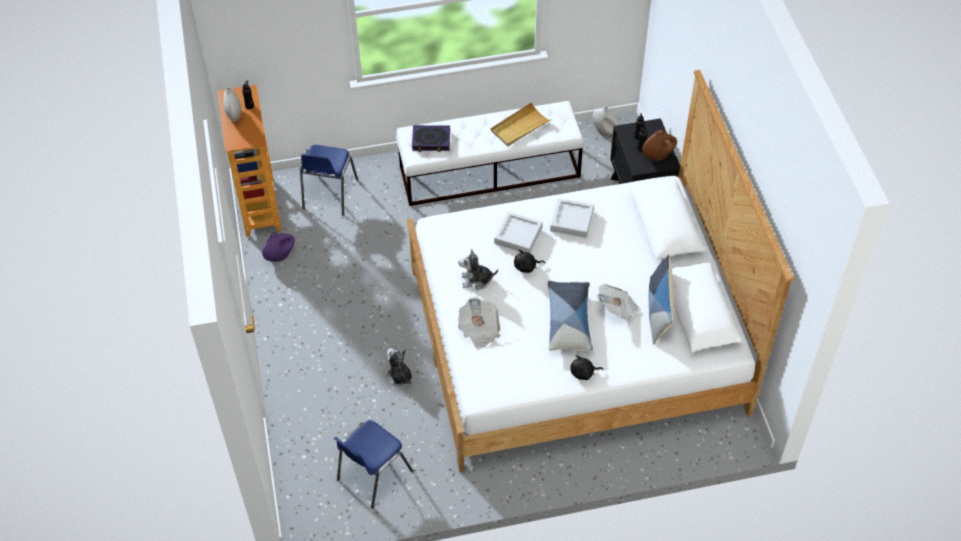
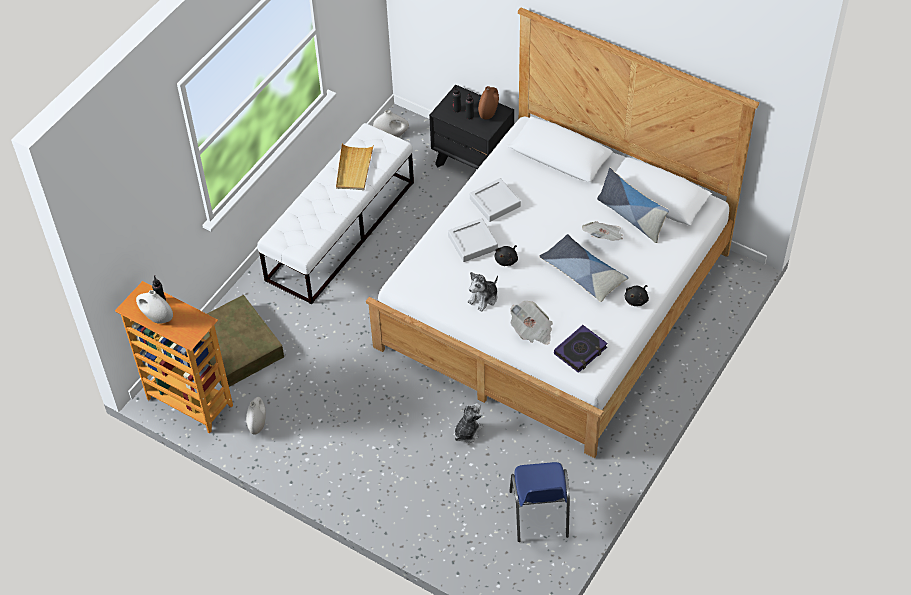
camera: 45 degrees left, 0 degrees up
(280, 256) = (257, 424): purple vase -> white vase
(329, 195) = (235, 347): blue chair -> brown storage box
(399, 376) = (467, 432): plush toy -> plush toy turned 120 degrees clockwise
(431, 140) = (299, 230): book -> book (580, 351)

